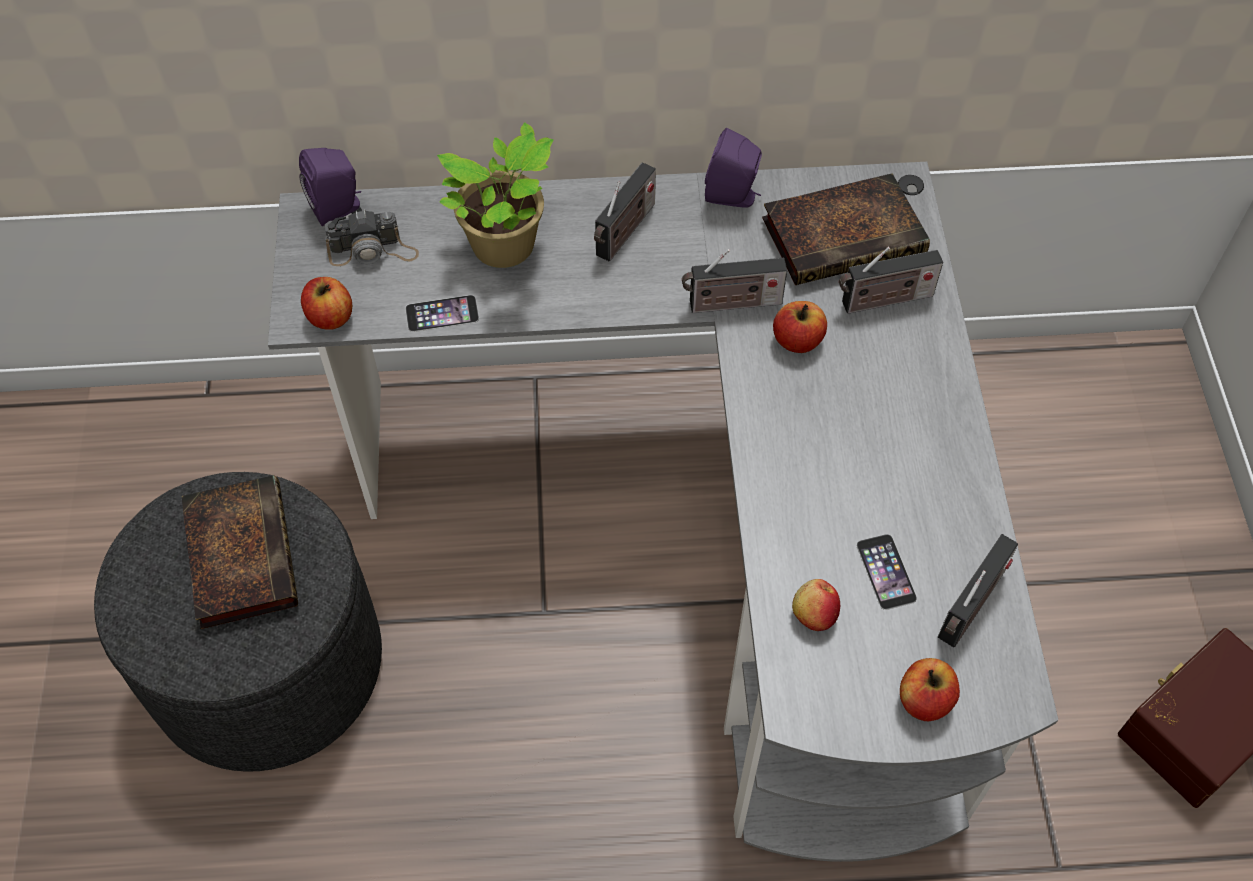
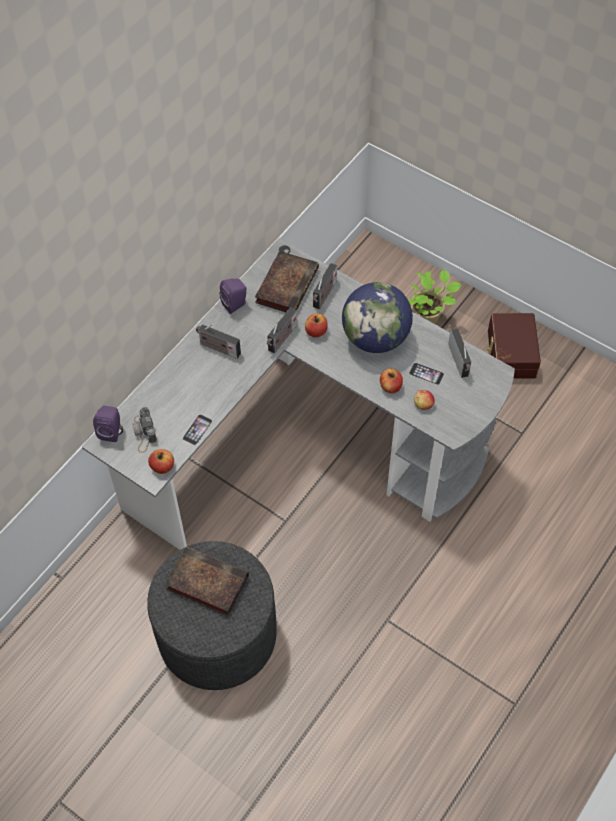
camera: 50 degrees left, 0 degrees up
(373, 250) = (144, 433): camera -> camera turned 135 degrees clockwise
(506, 248) = (187, 389): potted plant -> potted plant (428, 318)
(624, 233) = (218, 348): radio -> radio turned 135 degrees clockwise
(877, 437) = (375, 338): none -> globe
(924, 700) = (478, 397): apple -> apple (390, 386)

